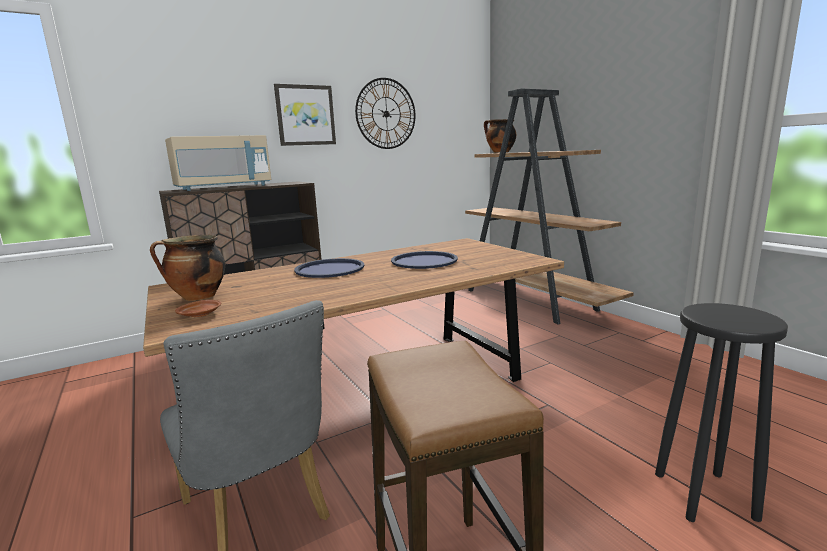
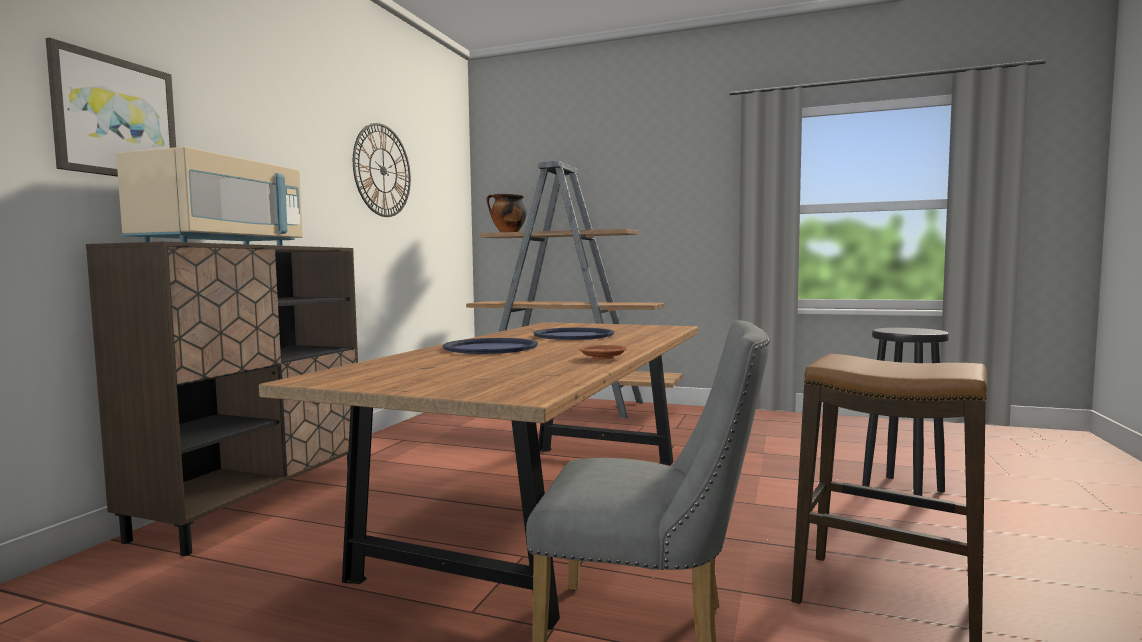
camera: 40 degrees left, 10 degrees down
(197, 297) = (417, 378): cooking pot -> none
(200, 314) = (495, 384): brown plate -> brown plate (603, 358)
(305, 115) = (298, 154): picture -> picture (115, 118)

